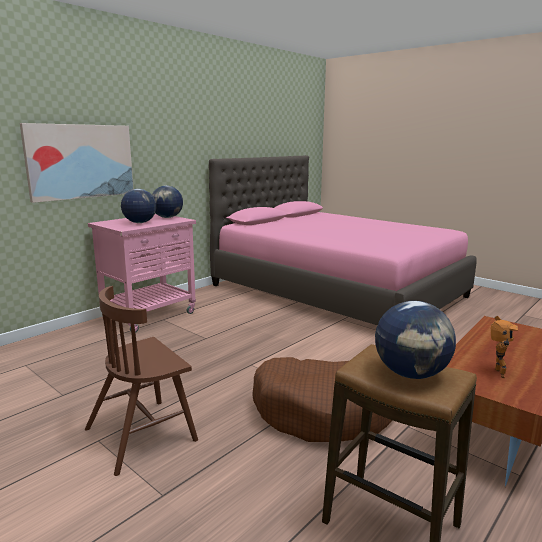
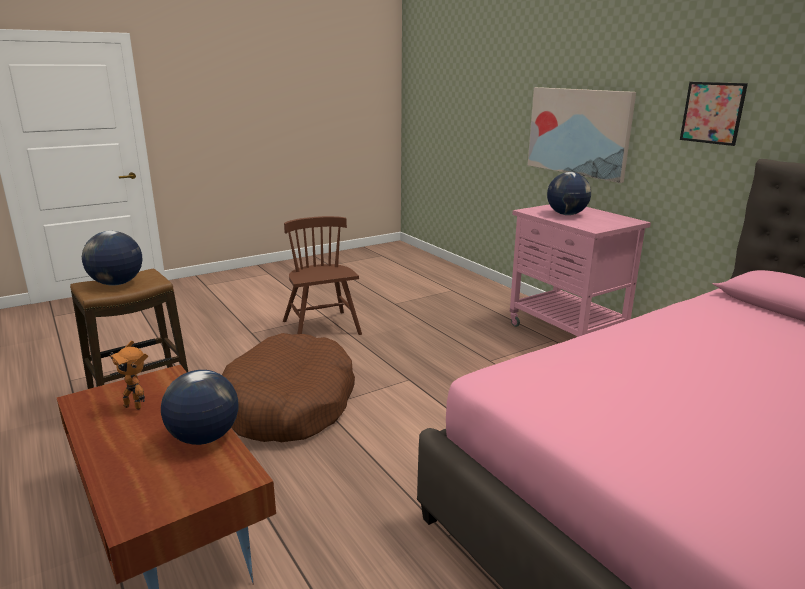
camera: 105 degrees right, 5 degrees up
(167, 217) = (609, 223): globe -> globe (204, 437)
(176, 137) = (712, 113): none -> picture

